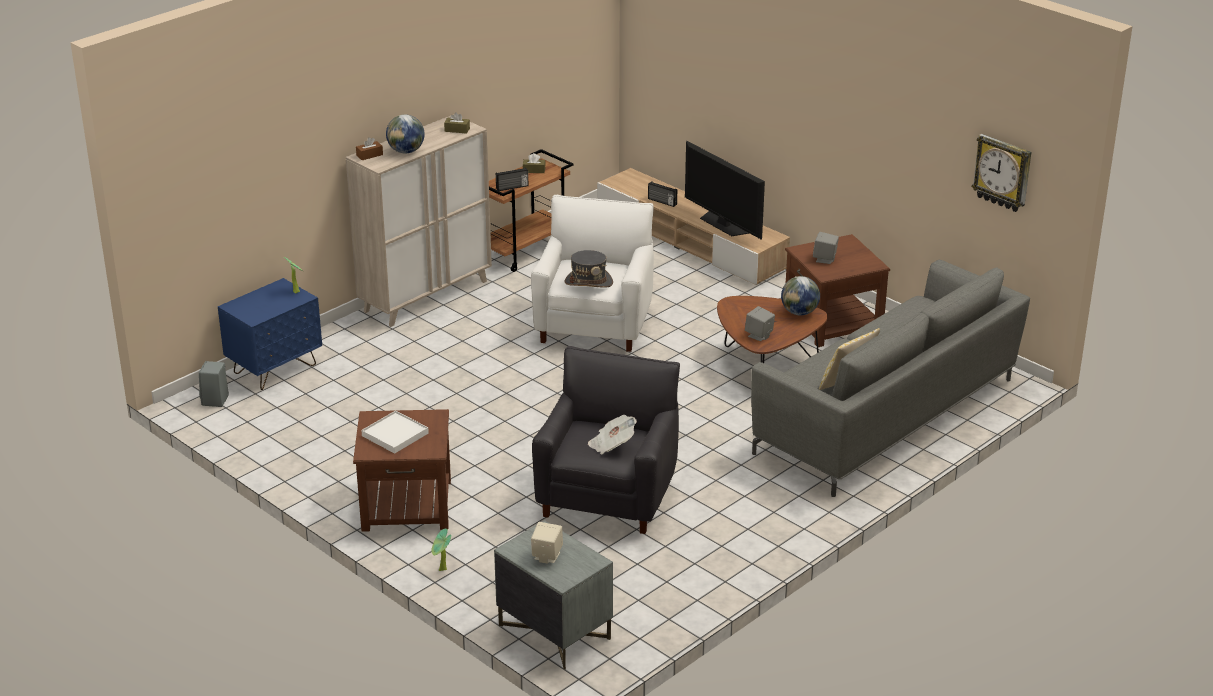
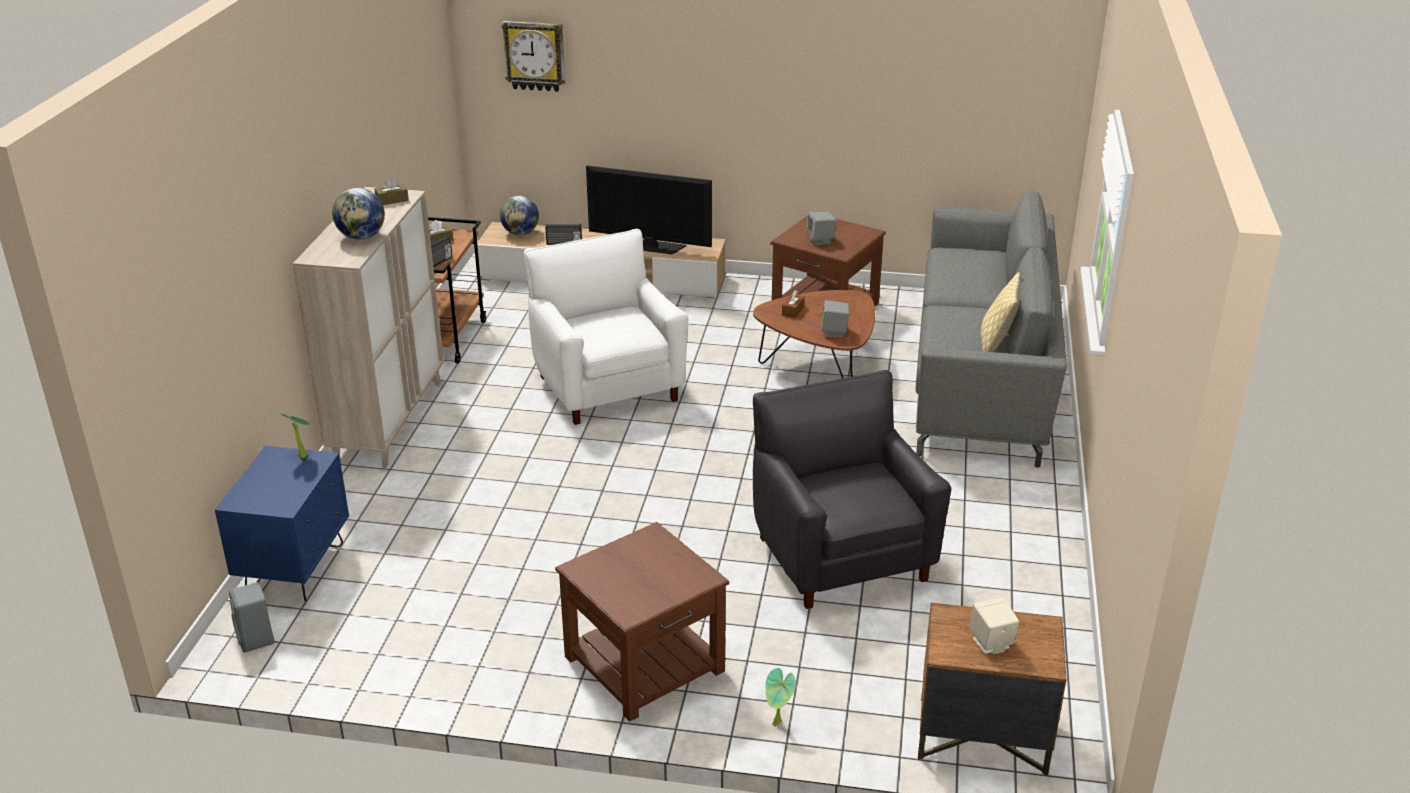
camera: 35 degrees left, 0 degrees up
(369, 155) = (321, 253): brown tissue box -> brown tissue box (793, 311)
(395, 434) = (634, 577): white tray -> none
(553, 632) = (981, 736): grey nightstand -> brown nightstand
(588, 282) = (619, 334): grey hat -> none
(612, 445) = (867, 490): newspaper -> none
(799, 312) = (840, 299): globe -> globe (520, 233)
(1002, 173) = (1000, 94): wall clock -> wall clock (535, 55)

